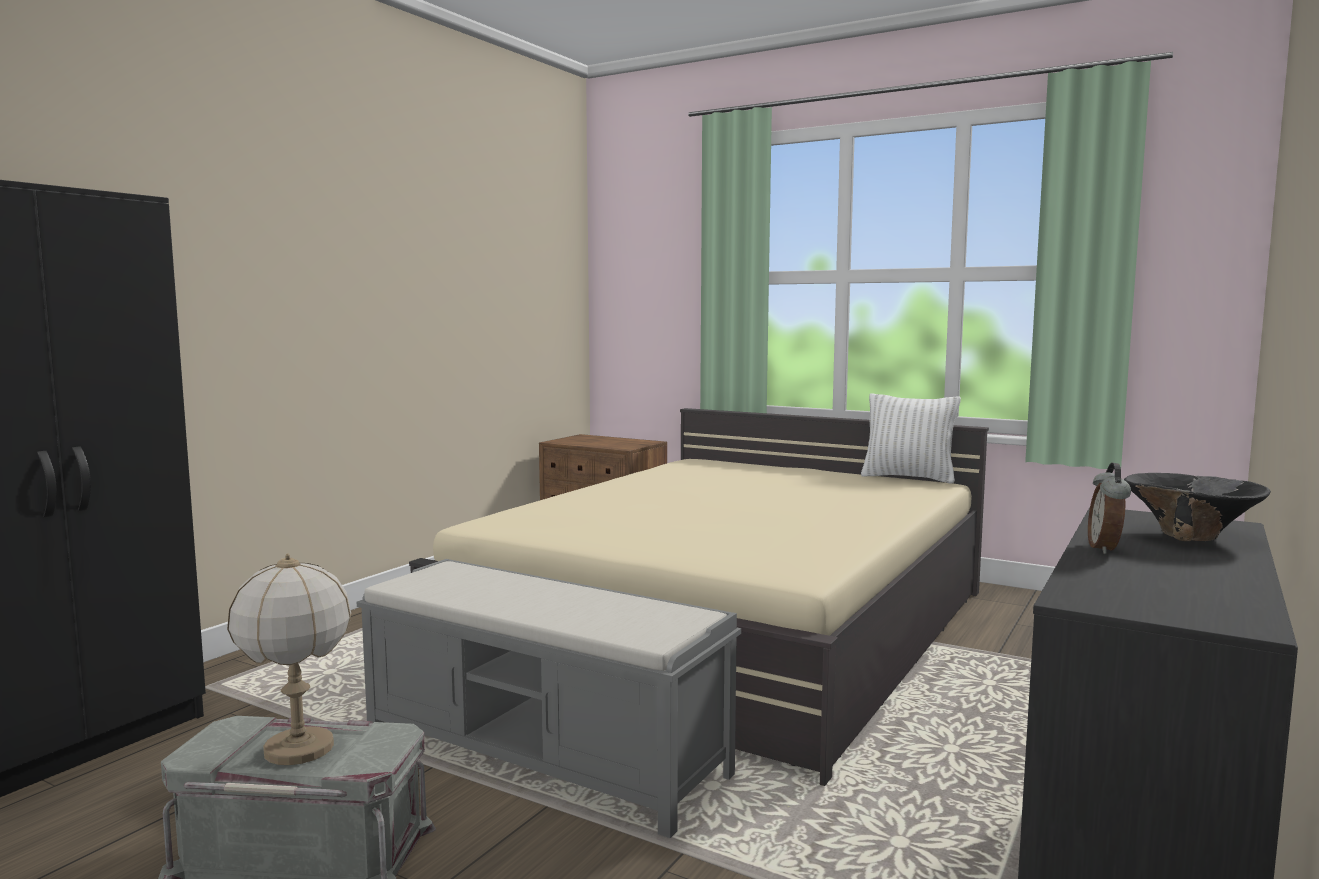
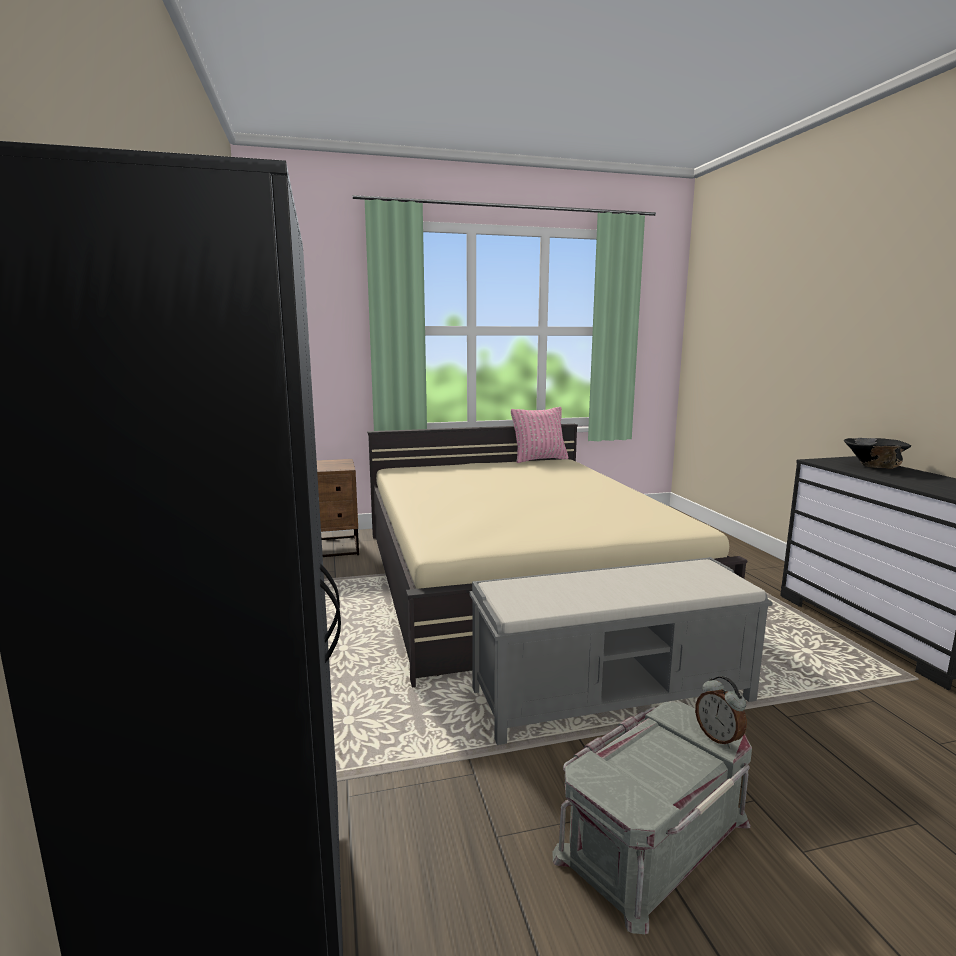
camera: 45 degrees left, 5 degrees up
(298, 749) = (662, 758): table lamp -> none
(908, 478) = (539, 459): white pillow -> pink pillow
(1106, 549) = (888, 478): alarm clock -> alarm clock (719, 737)

